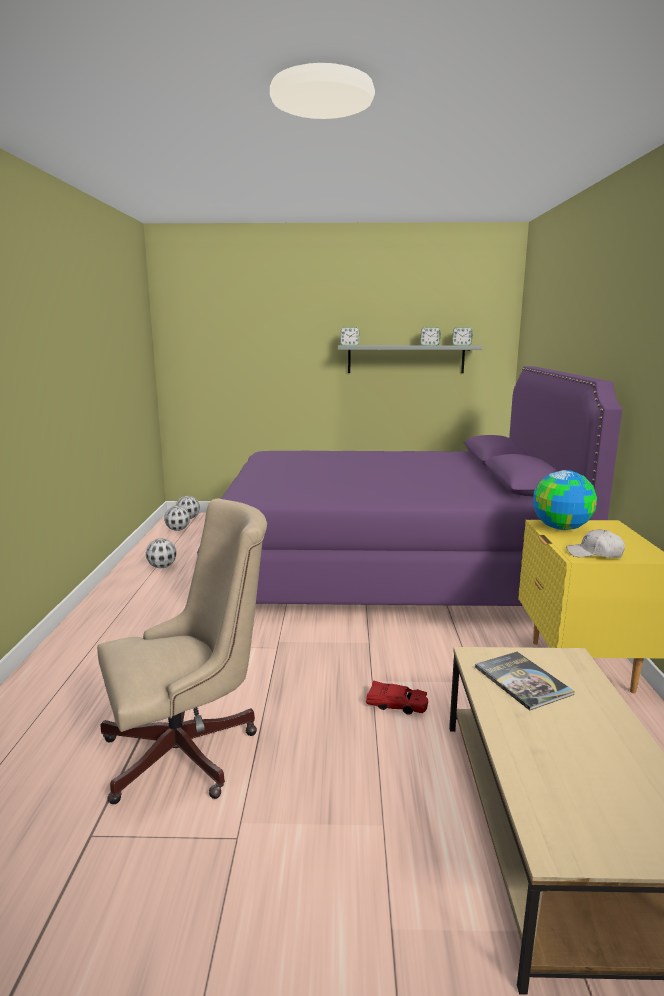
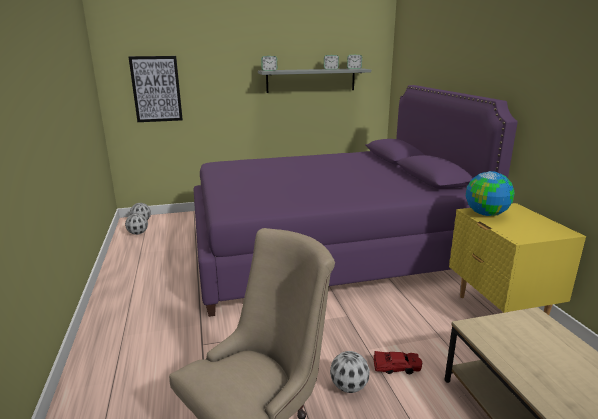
camera: 15 degrees left, 5 degrees up
(162, 567) = (142, 271): football -> football (349, 387)
(218, 364) = (156, 89): none -> picture
(522, 681) = (518, 343): book -> none
(594, 554) = (527, 234): white cap -> none

